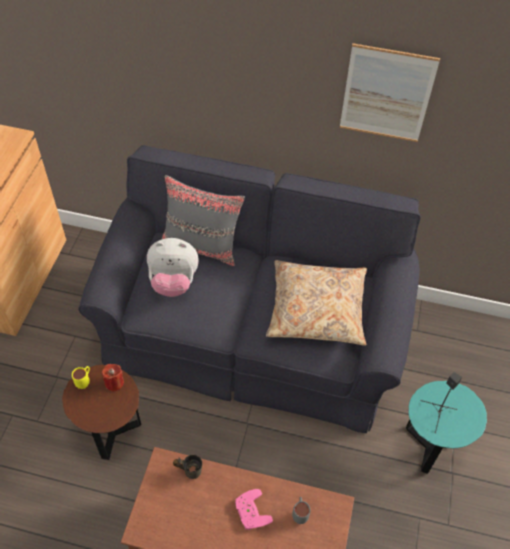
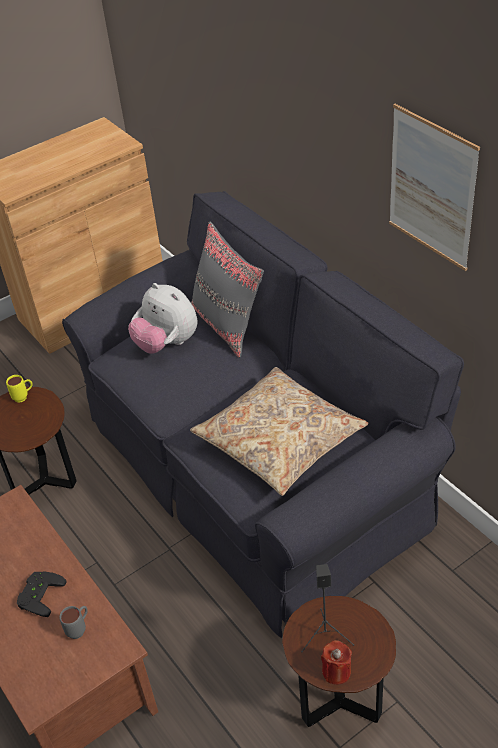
camera: 45 degrees right, 10 degrees down
(114, 382) = (45, 411): red candle -> red candle (336, 671)
(189, 468) = (28, 522): grey mug -> none
(250, 512) = (38, 595): pink game controller -> black game controller
(429, 447) = (340, 702): turquoise side table -> brown side table

